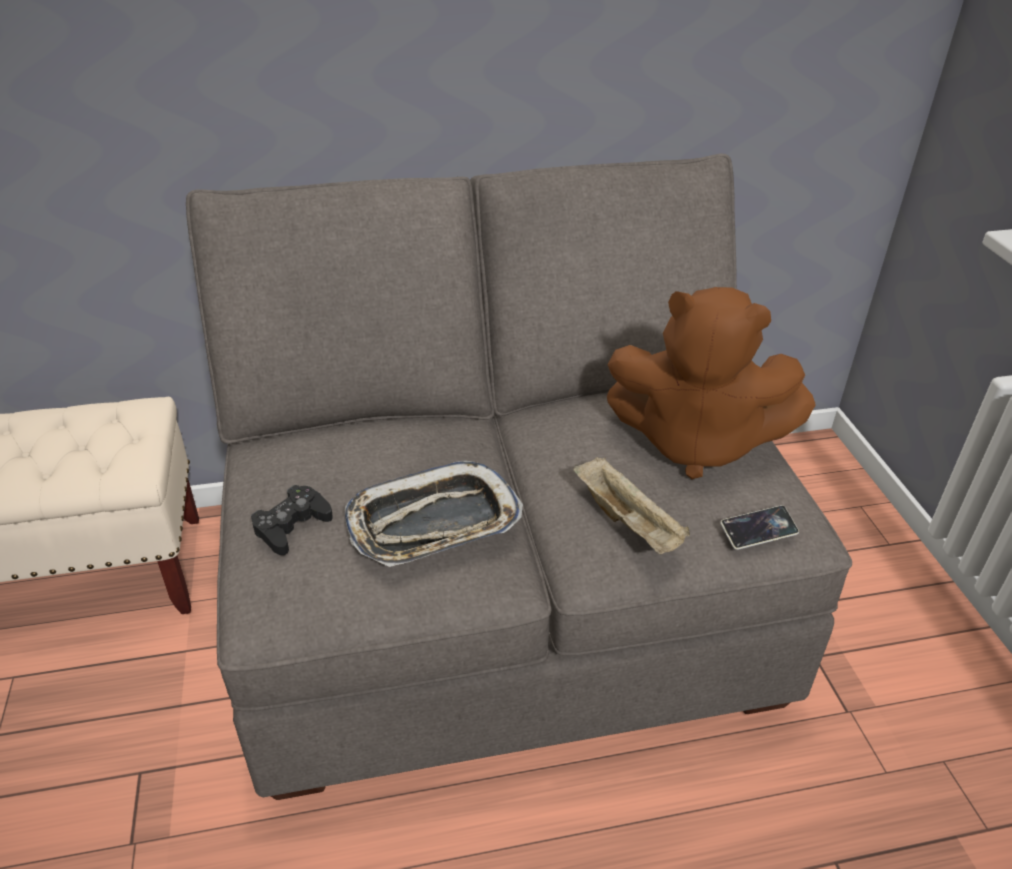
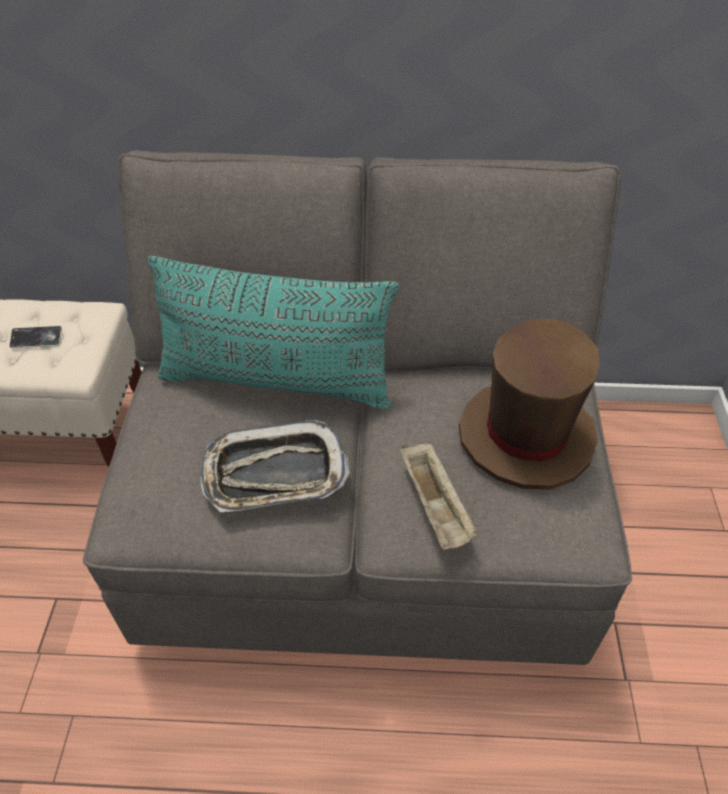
camera: 15 degrees right, 10 degrees up
(292, 526) = (164, 454): black game controller -> none
(399, 435) = (276, 381): none -> turquoise pillow
(695, 442) = (525, 436): brown plush toy -> brown hat
(758, 531) = (548, 537): phone -> phone (37, 339)

